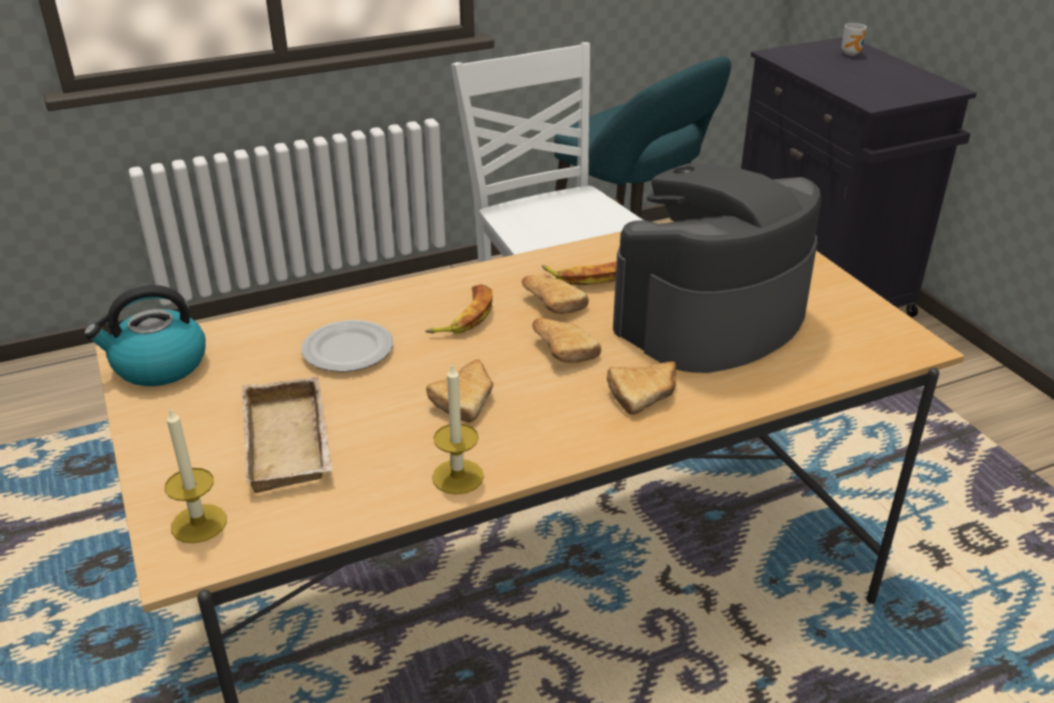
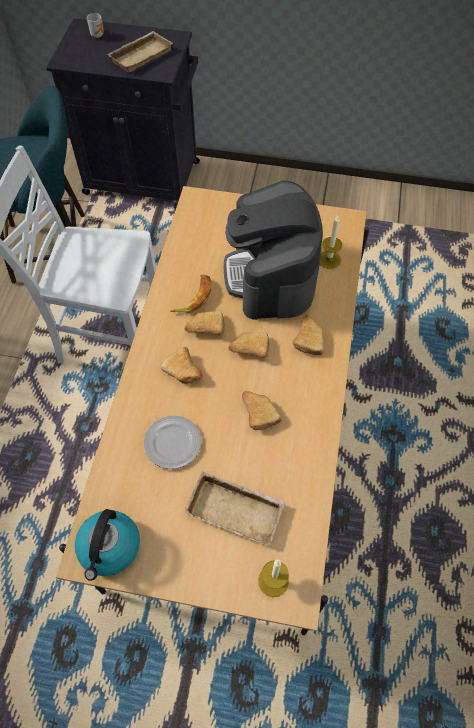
camera: 55 degrees left, 25 degrees up
(458, 476) = (315, 449): candle -> candle (329, 259)
(464, 316) = (184, 372): banana -> bread
(873, 82) = (140, 55): none -> beige tray

